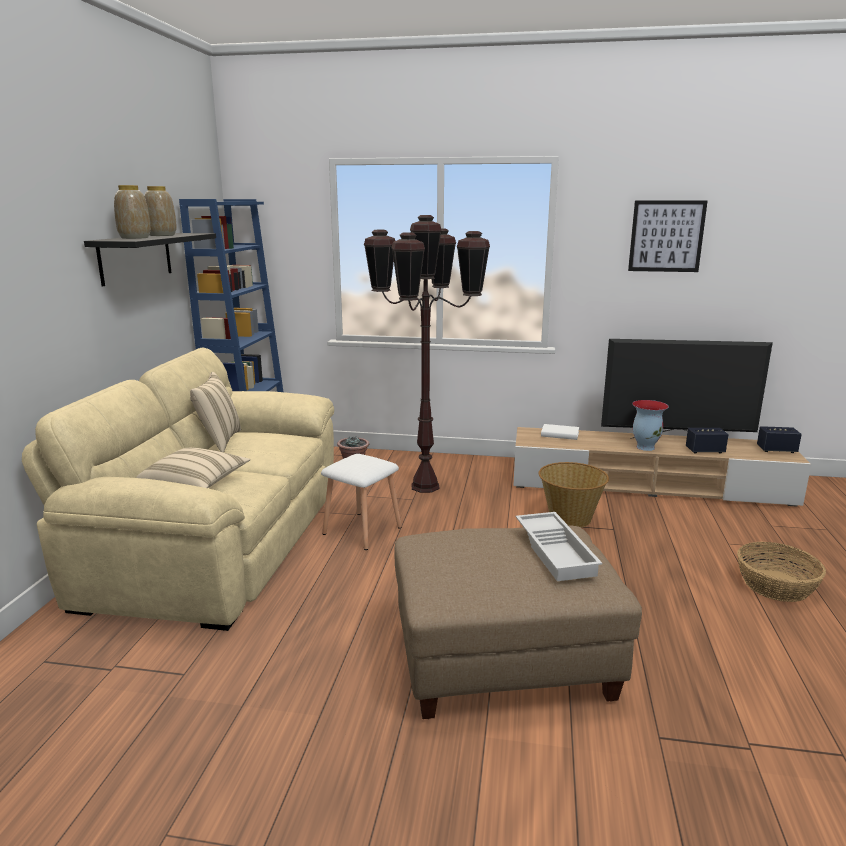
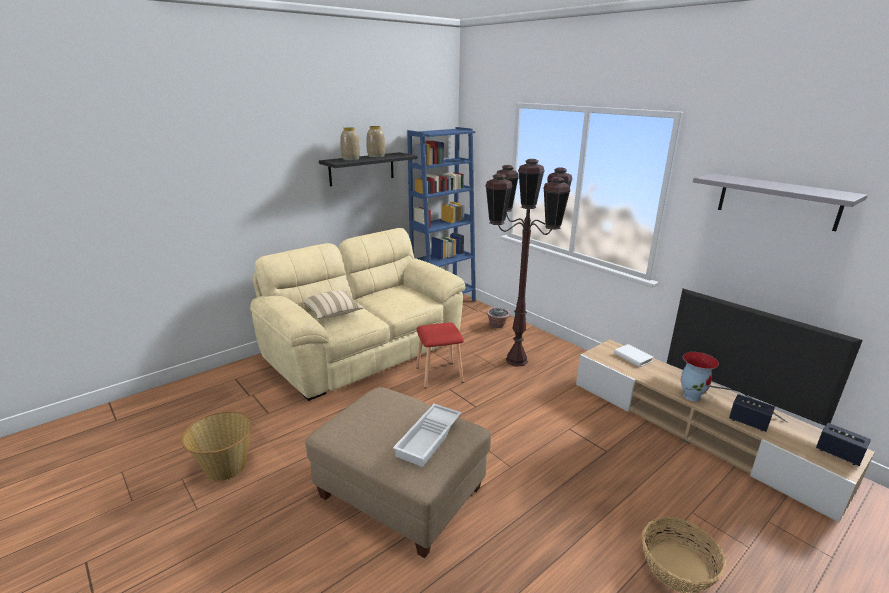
camera: 40 degrees right, 5 degrees up
(219, 441) = (382, 289): beige pillow -> none
(361, 530) = (438, 374): white stool -> red stool
(569, 519) = (583, 427): basket -> basket (225, 467)
(666, 236) = (777, 201): picture -> grey shelf

